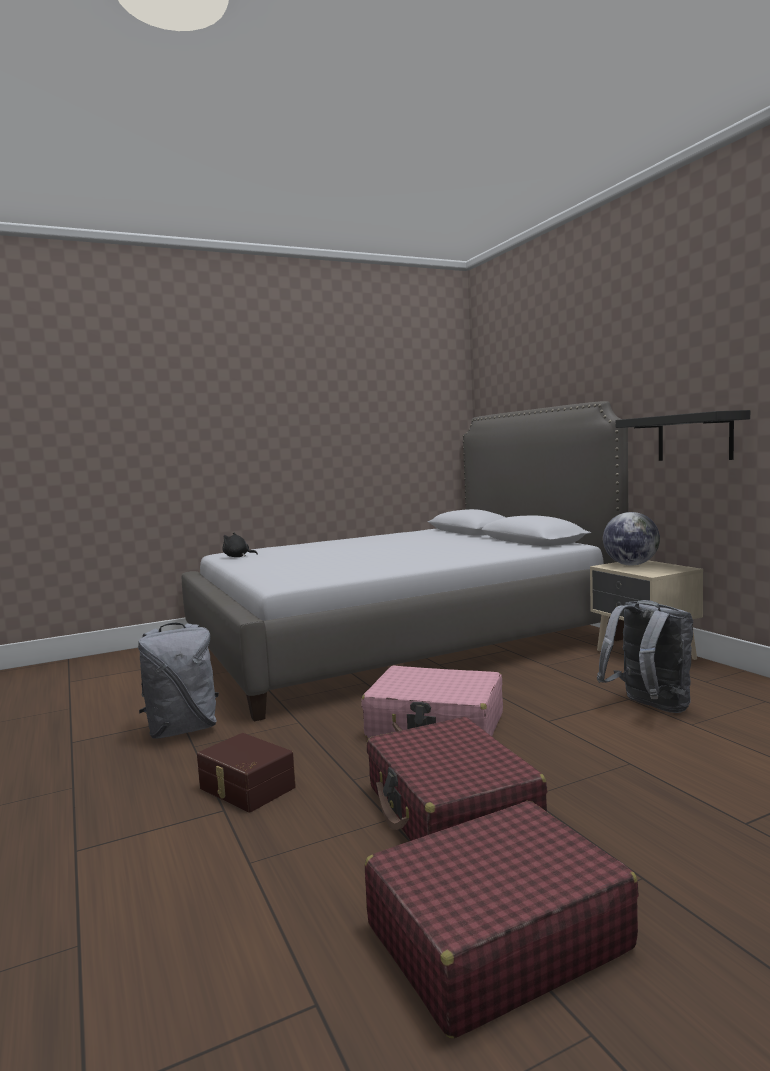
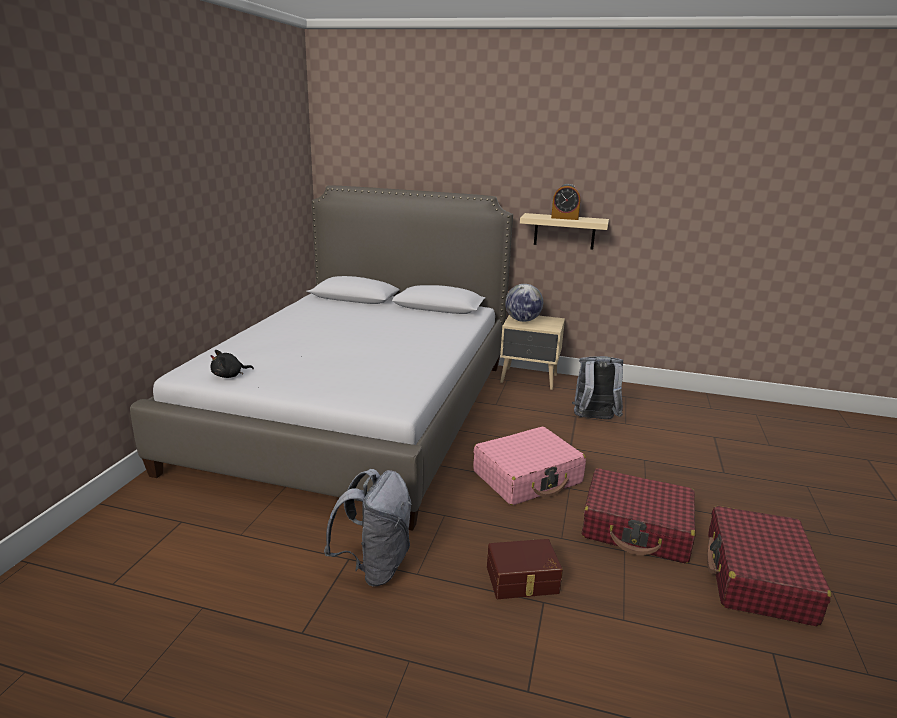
camera: 50 degrees left, 15 degrees up
(676, 414) = (564, 218): none -> alarm clock
(694, 437) = (564, 231): black shelf -> beige shelf

